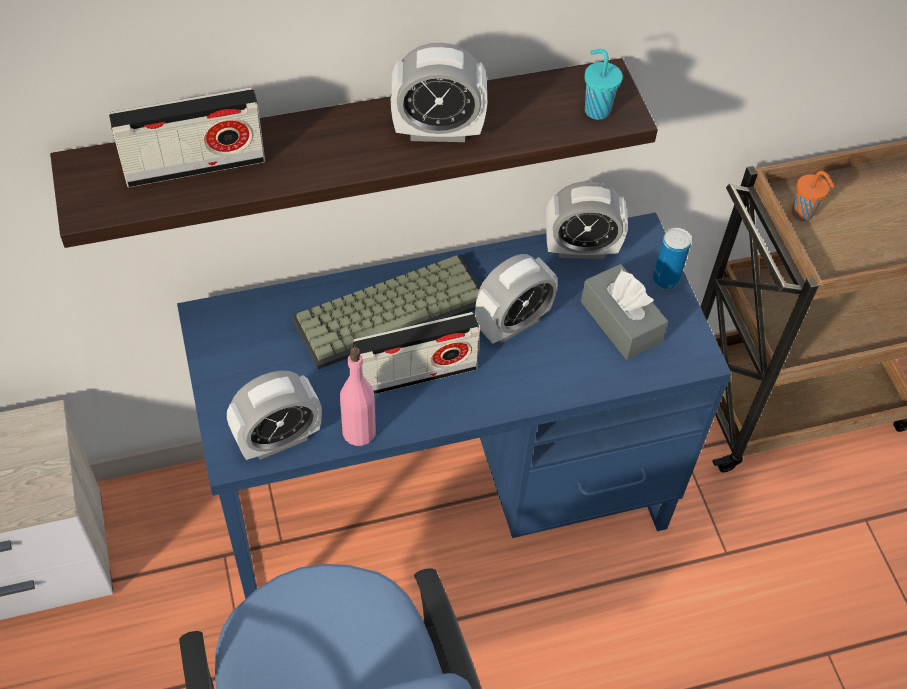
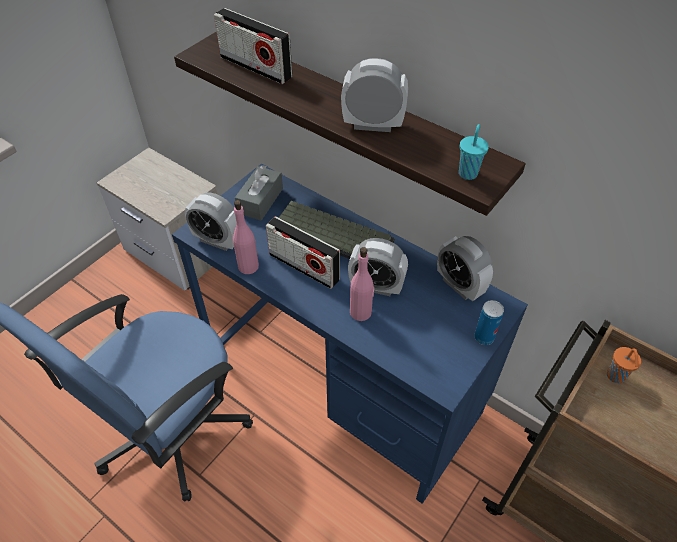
camera: 55 degrees right, 5 degrees down
(437, 131) = (373, 125): alarm clock -> alarm clock turned 135 degrees clockwise
(537, 364) = (361, 312): none -> pink bottle
(620, 322) = (429, 333): grey tissue box -> grey tissue box (260, 201)

